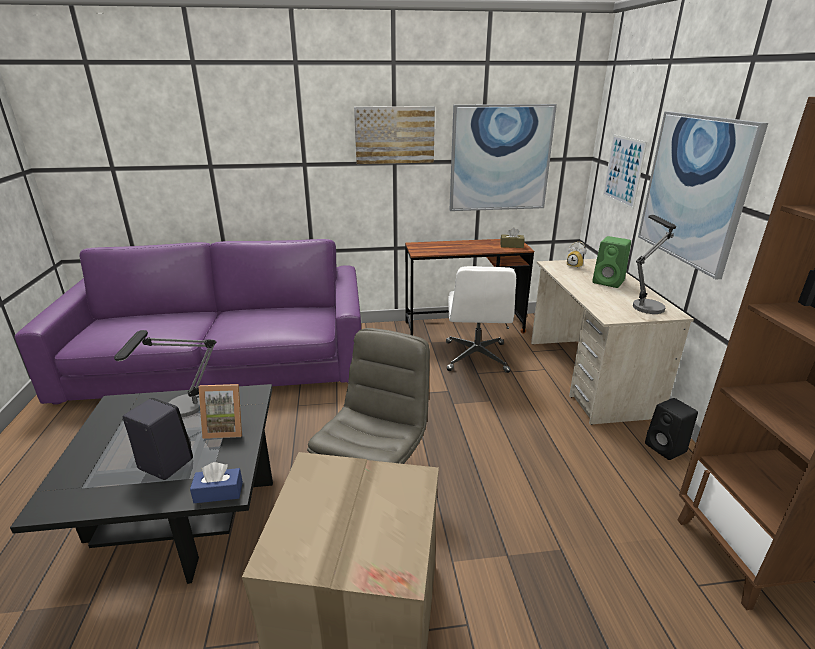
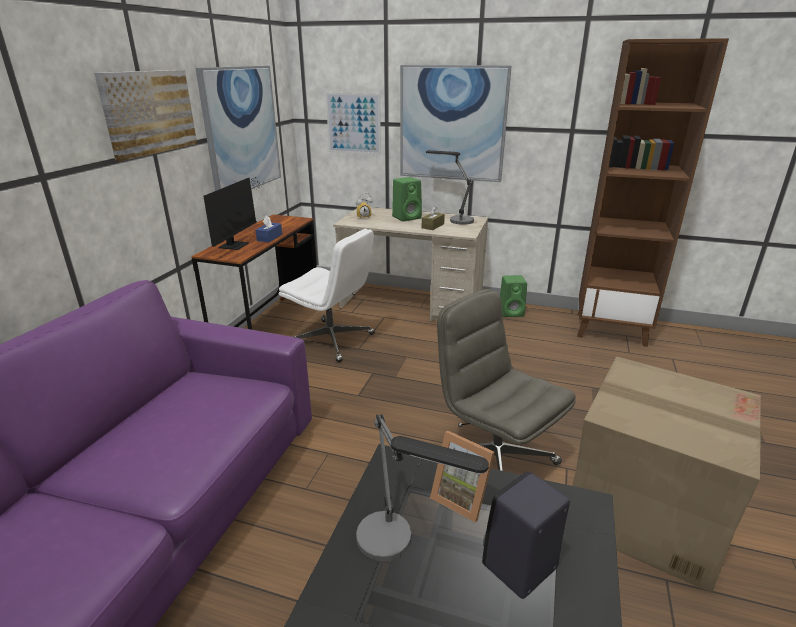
camera: 65 degrees left, 0 degrees up
(218, 492) = (589, 516): blue tissue box -> blue tissue box (269, 237)
(226, 428) = (462, 497): picture frame -> picture frame turned 105 degrees clockwise
(441, 246) = (237, 244): none -> monitor
(511, 245) = (287, 221): brown tissue box -> brown tissue box (433, 226)
(666, 448) = (511, 312): black speaker -> green speaker

